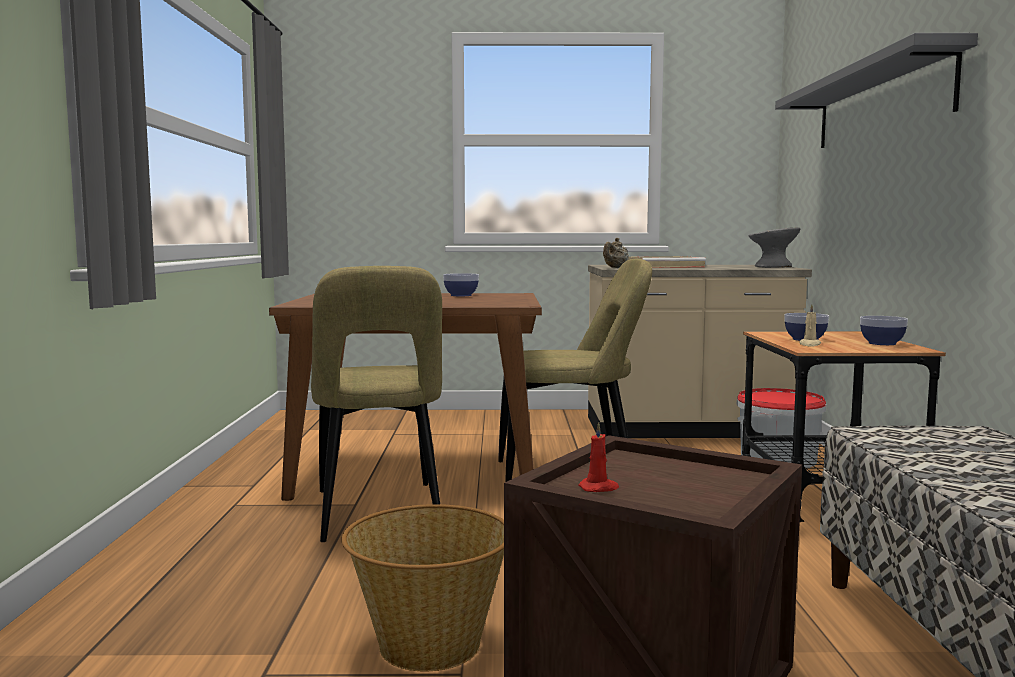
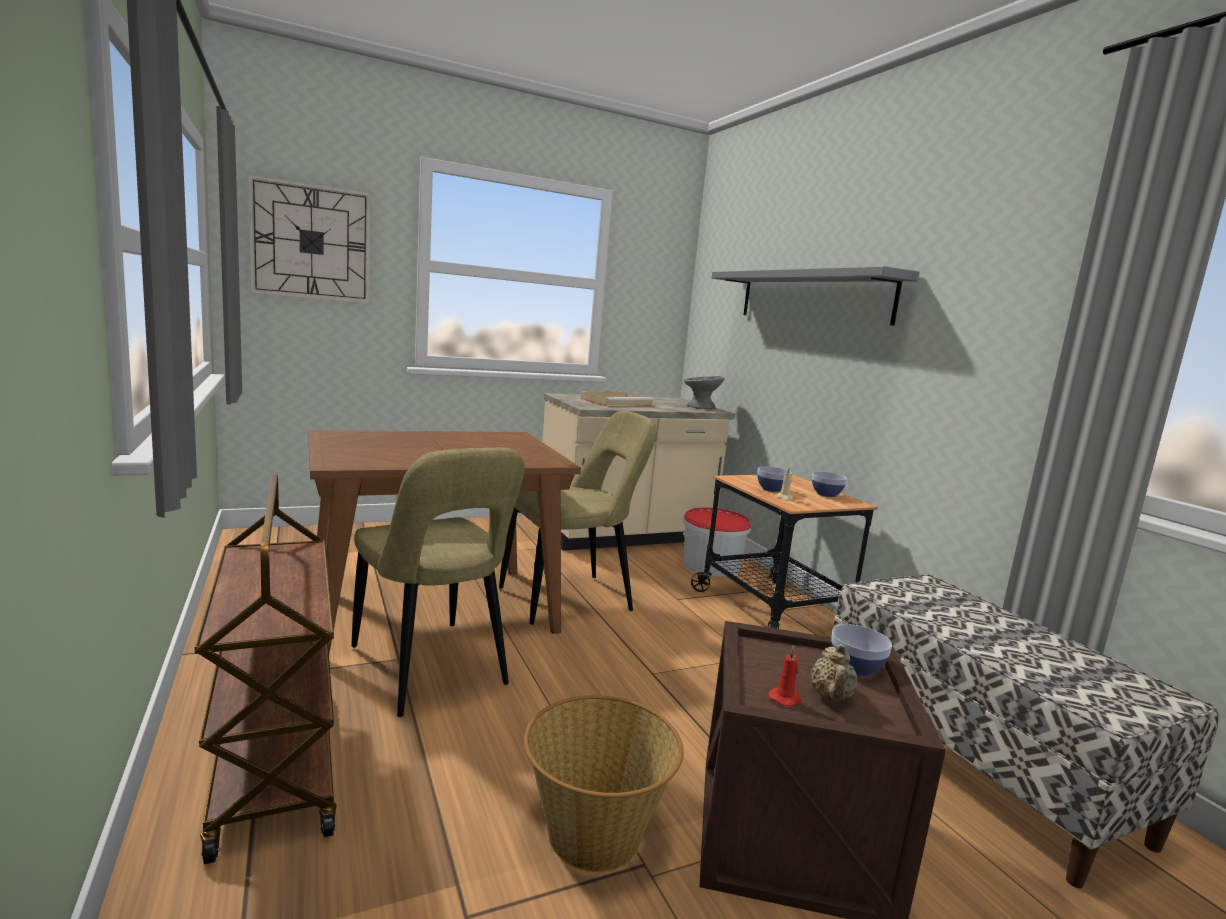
camera: 25 degrees left, 5 degrees up
(196, 557) = (273, 762): none -> brown cart
(352, 130) = (311, 242): none -> wall clock
(461, 295) = (471, 438): bowl -> bowl (856, 668)
(615, 268) = (589, 407): beige teapot -> beige teapot (831, 698)

